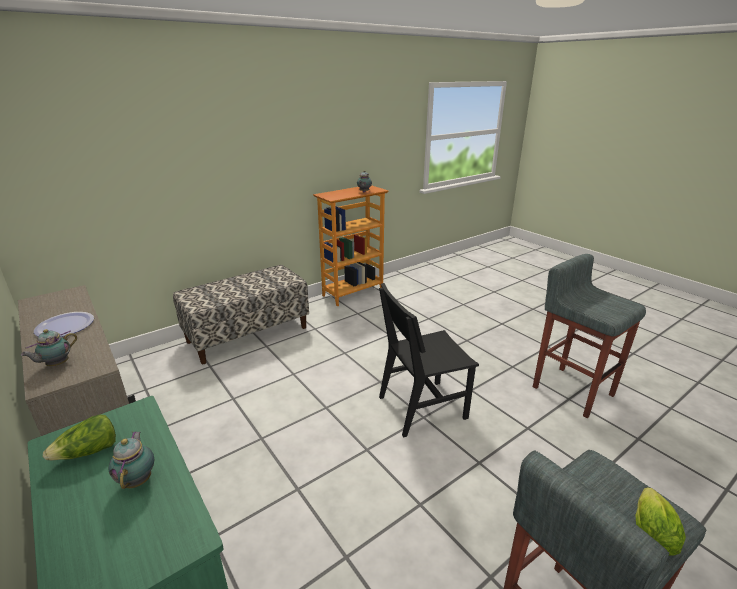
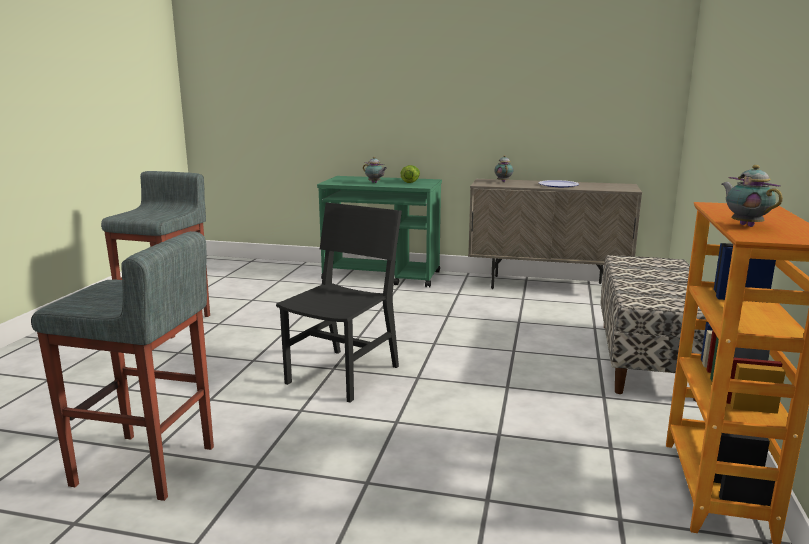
camera: 140 degrees right, 10 degrees down
(650, 531) = (134, 213): lettuce -> none

